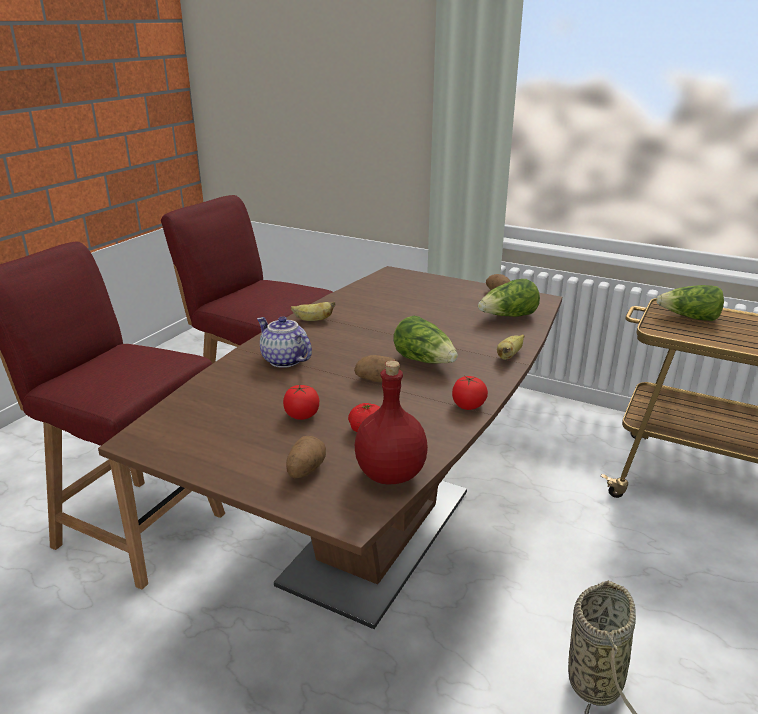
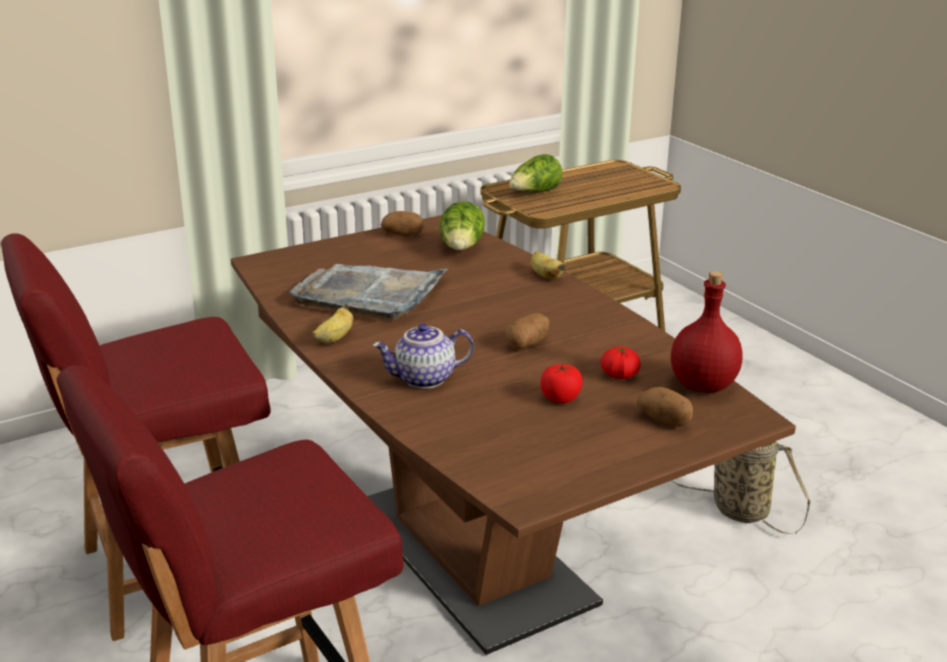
camera: 60 degrees left, 0 degrees up
(390, 311) = (370, 294): none -> grey tray
(425, 361) = (512, 312): lettuce -> none
(468, 406) = (619, 321): tomato -> none

